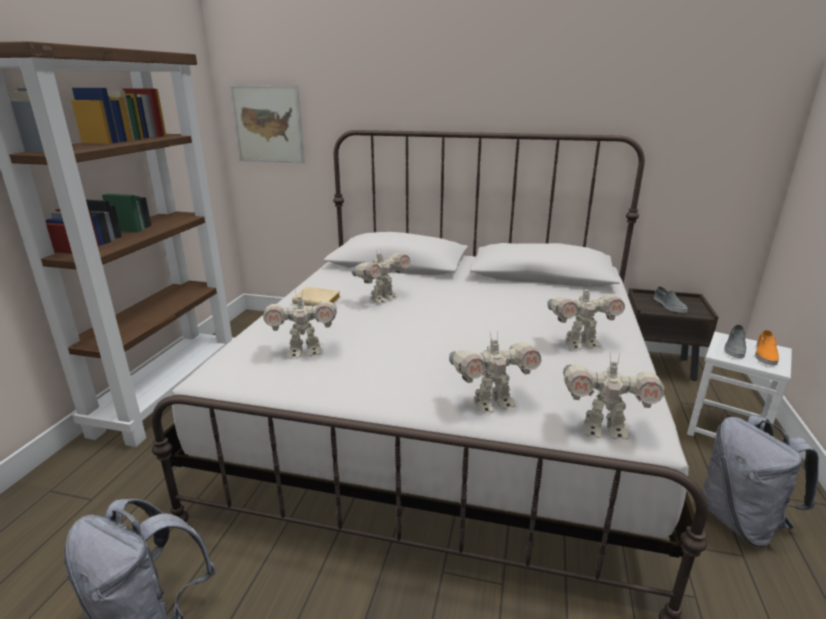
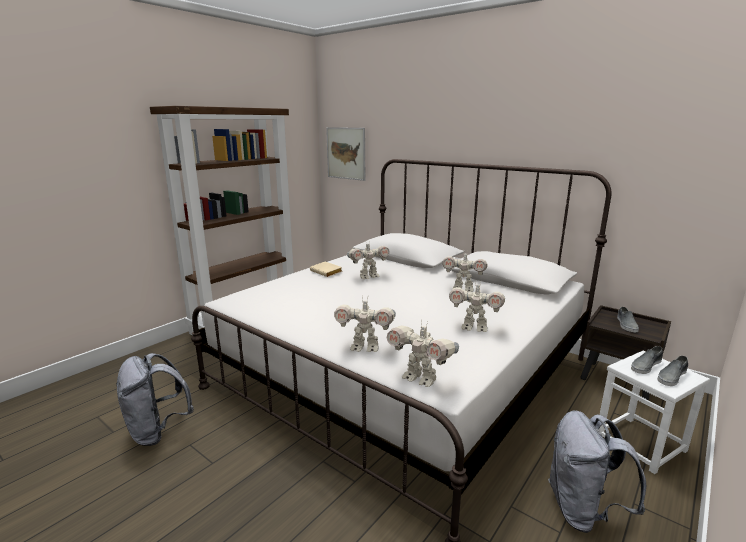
camera: 25 degrees right, 5 degrees down
(304, 352) = (288, 298): toy robot -> toy robot (463, 289)
(765, 354) = (671, 376): orange shoe -> grey shoe

